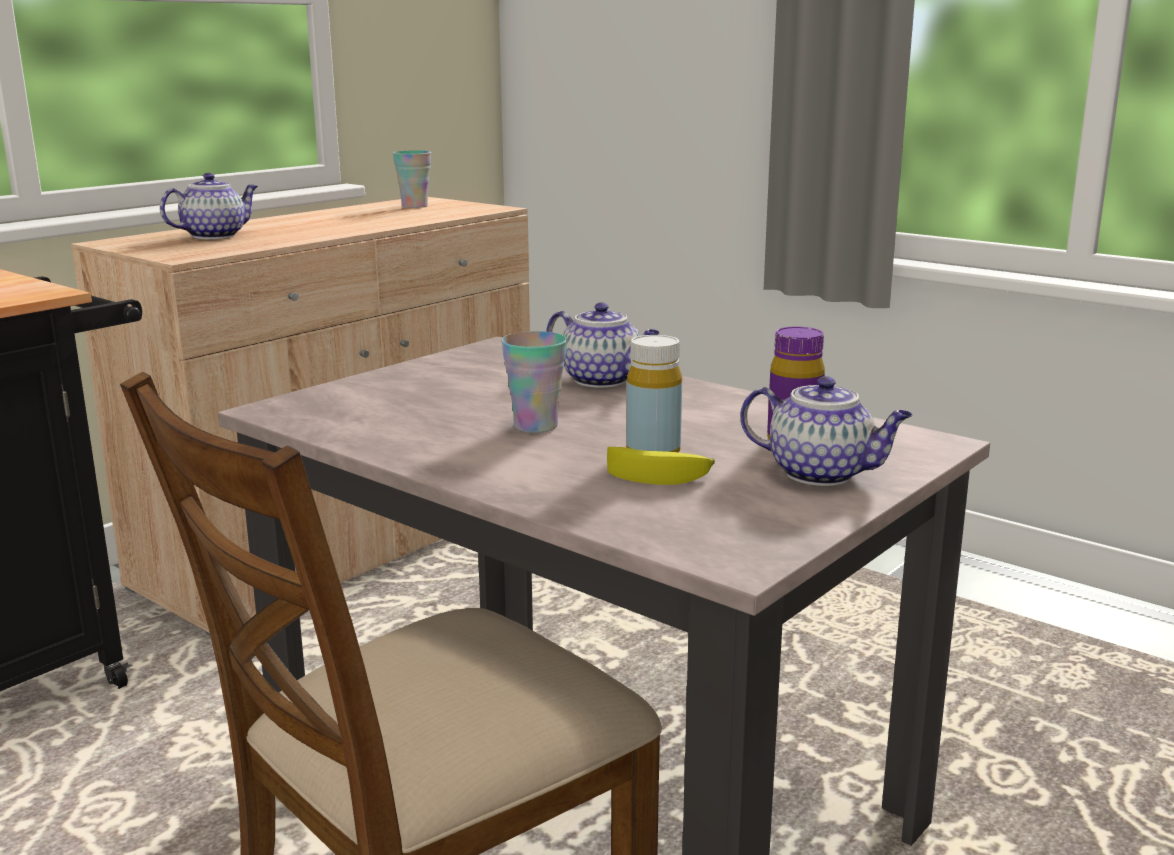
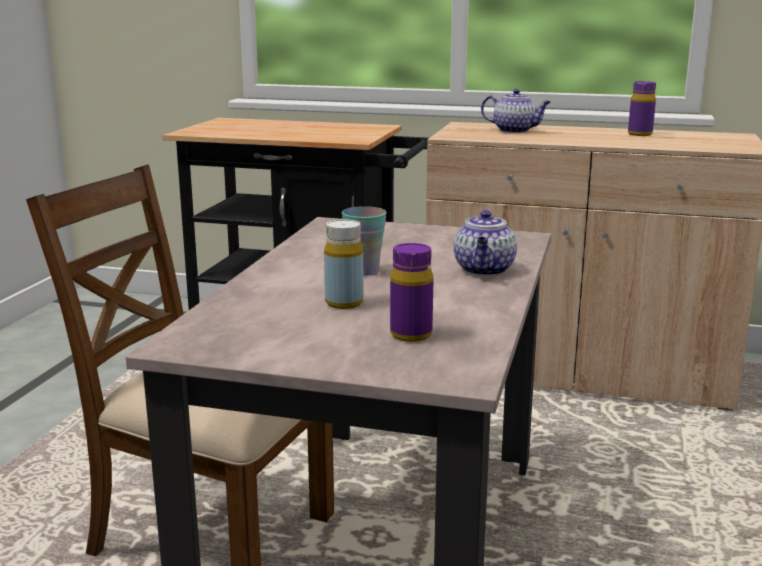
camera: 65 degrees right, 0 degrees up
(348, 214) = (640, 134): none -> purple bottle
(414, 206) = (705, 138): cup -> none
(659, 475) = (303, 310): banana -> none
(822, 473) = (348, 350): teapot -> none

